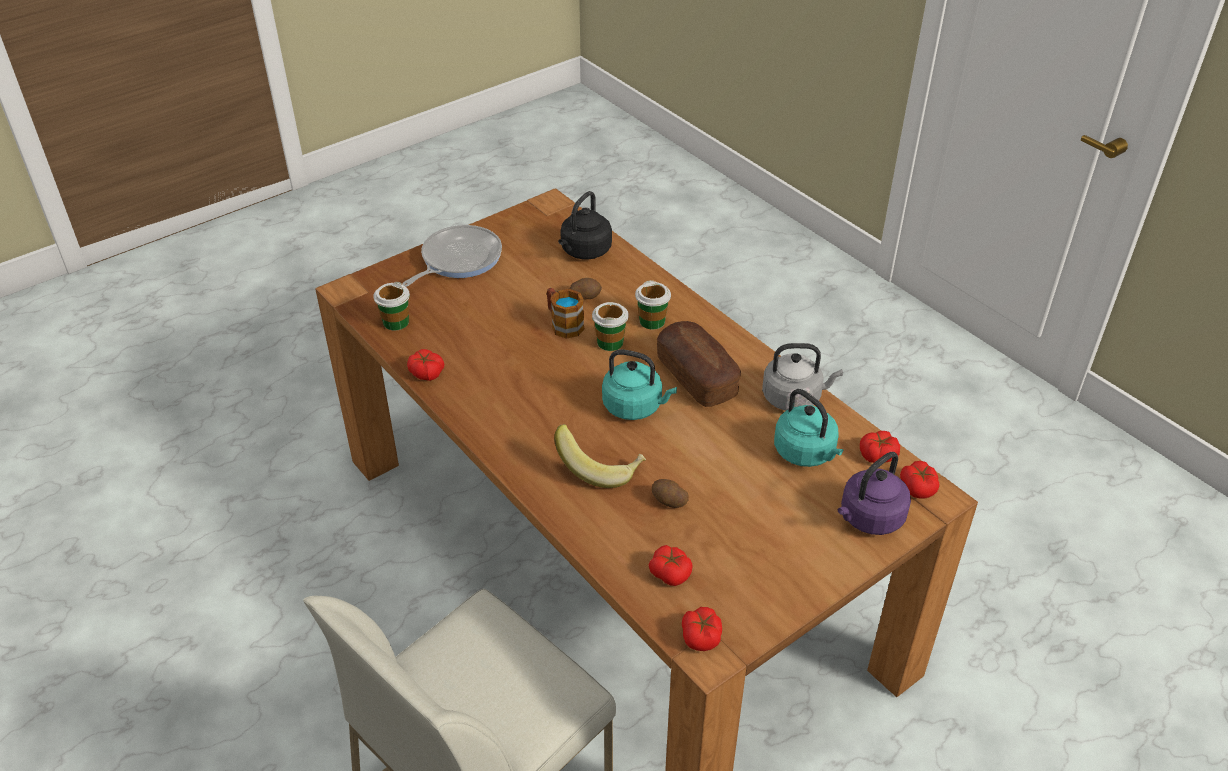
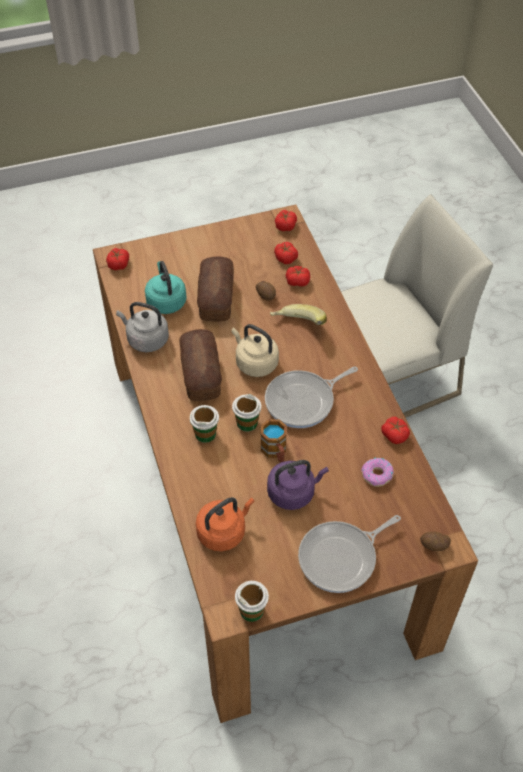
camera: 160 degrees left, 10 degrees up
(395, 322) = (410, 495): cup -> cup (252, 610)
(438, 330) = (377, 475): none -> donut
(552, 380) = (303, 401): none -> frying pan
(584, 251) = (223, 532): black kettle -> orange kettle
(585, 296) = (246, 476): potato -> potato (434, 545)
(635, 407) = (255, 363): turquoise kettle -> beige kettle
(739, 477) = (216, 298): none -> bread
(869, 518) = (159, 256): purple kettle -> purple kettle (293, 492)
(878, 455) = (124, 288): tomato -> tomato (297, 281)

